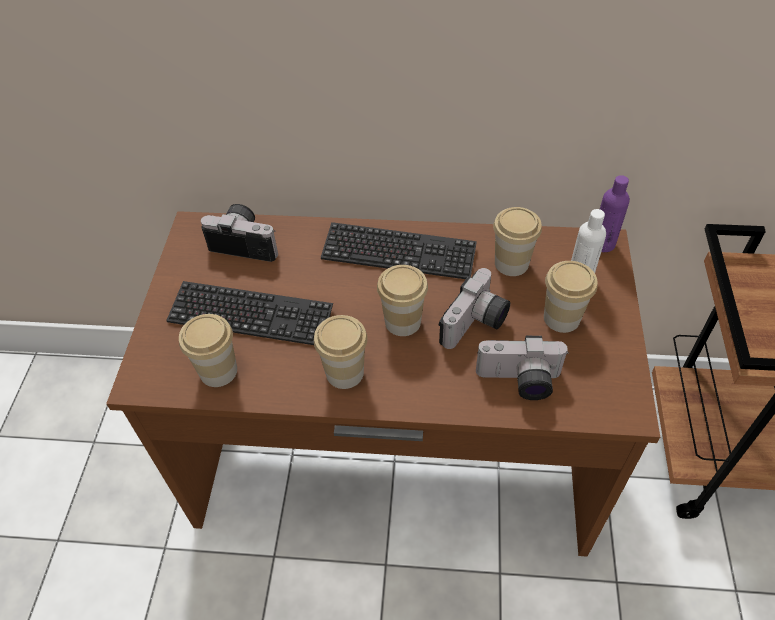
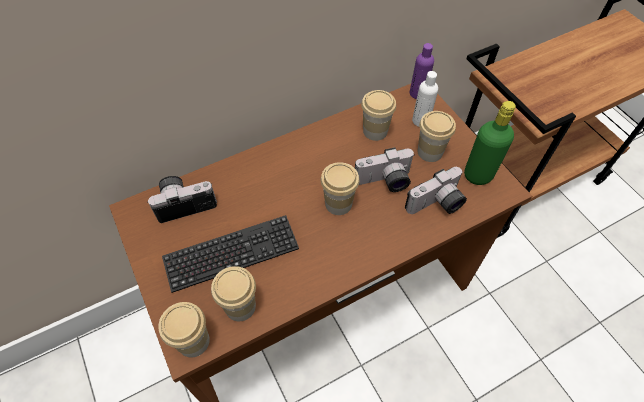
camera: 35 degrees left, 5 degrees up
(344, 372) = (328, 258): cup -> cup (193, 341)
(398, 253) = (299, 158): keyboard -> none
(476, 325) = (385, 182): camera -> camera turned 75 degrees clockwise
(603, 375) = (478, 175): none -> green bottle

